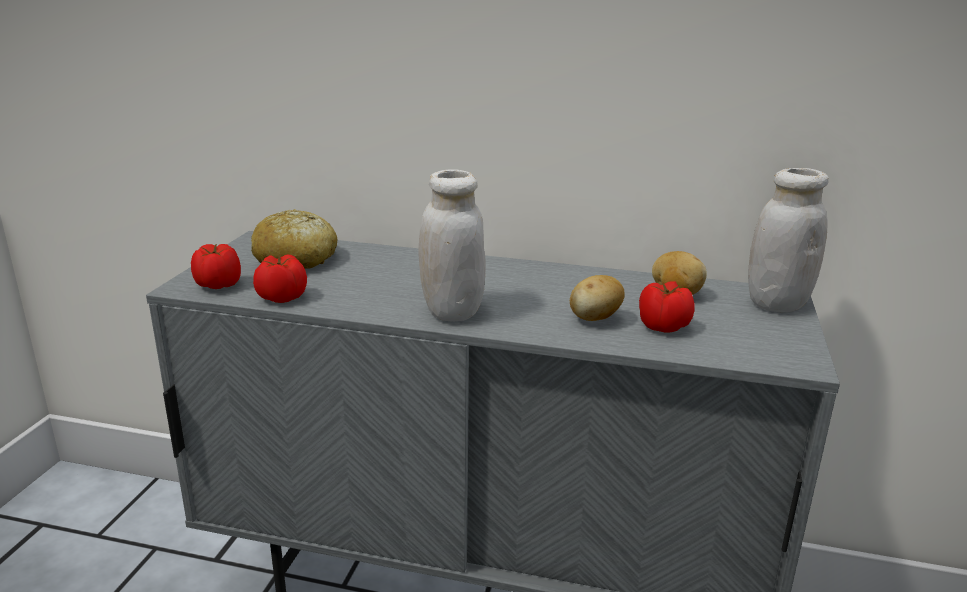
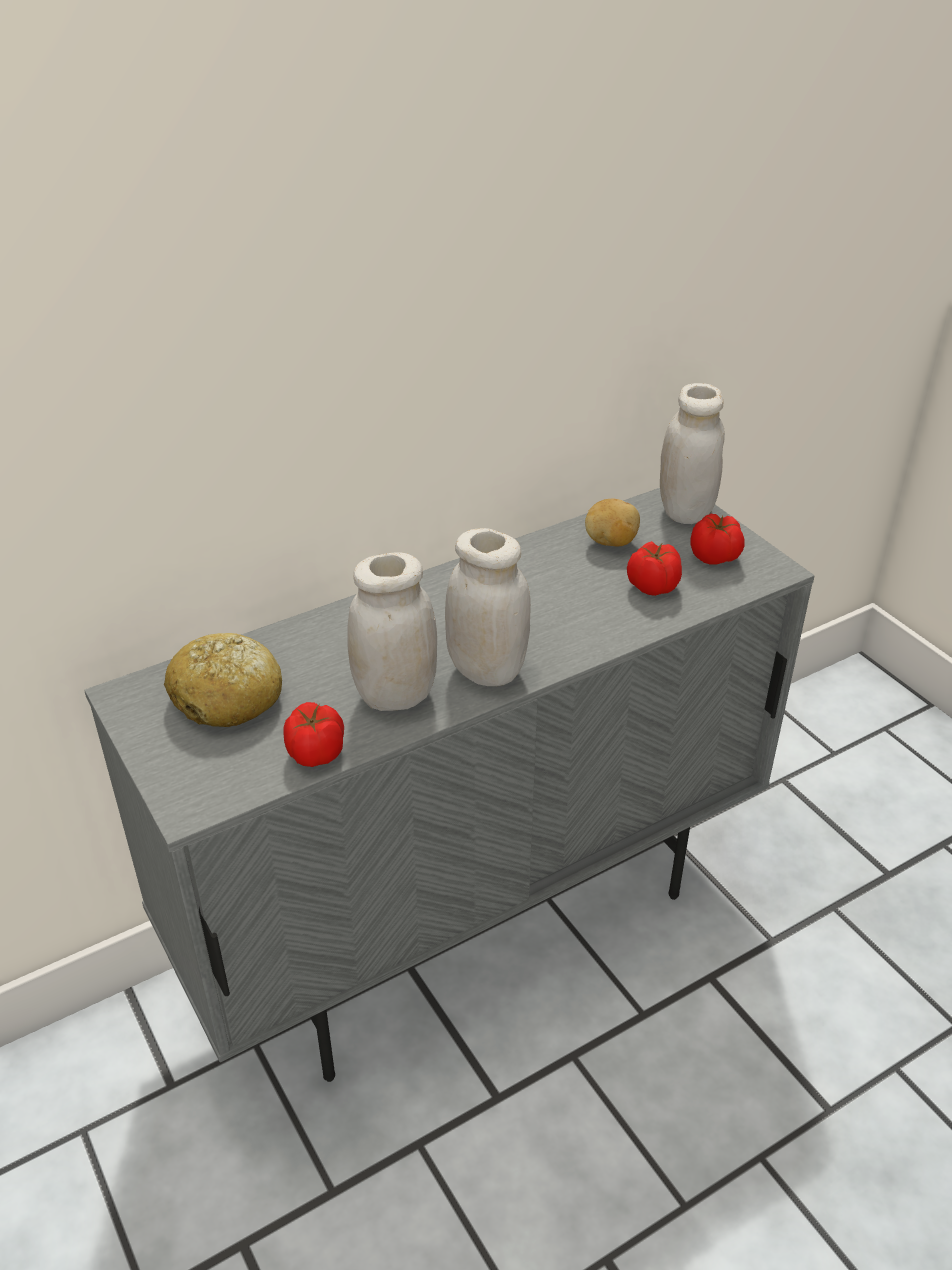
camera: 45 degrees left, 15 degrees up
(218, 285) = (221, 782): tomato -> tomato (715, 557)
(375, 296) = (395, 695): none -> white jar
(594, 319) = (598, 608): potato -> none

